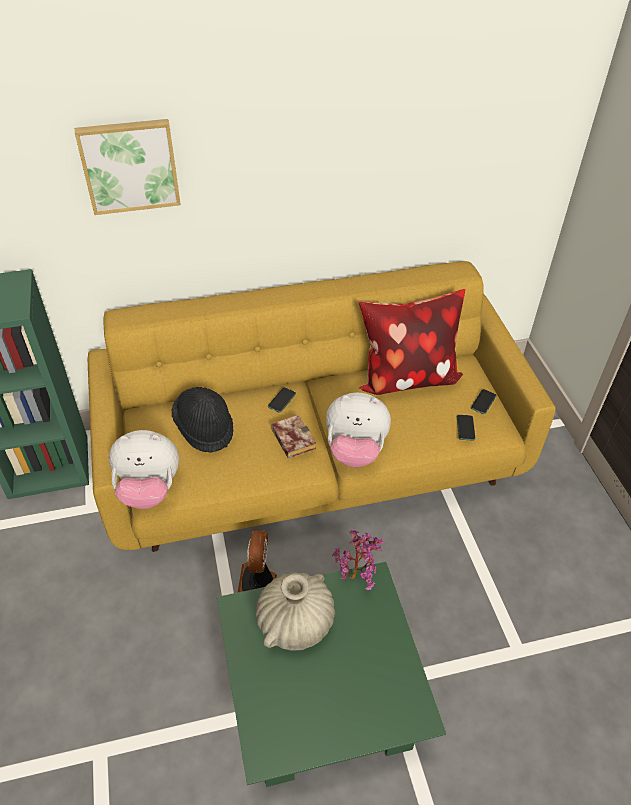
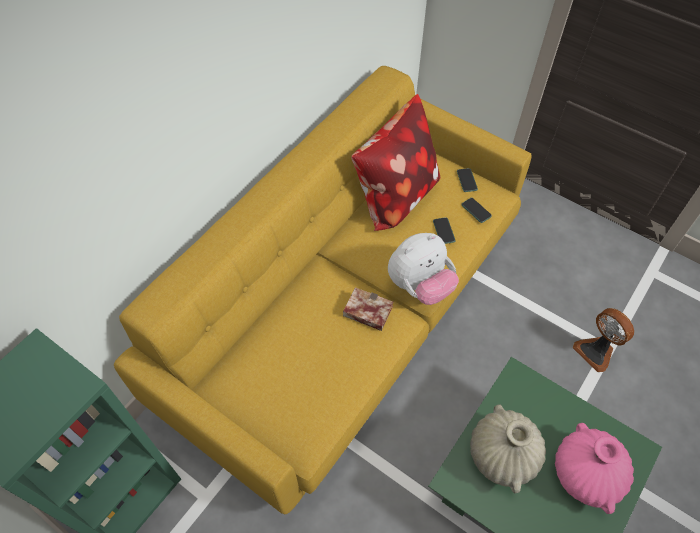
camera: 40 degrees left, 10 degrees up
(129, 165) = (100, 150): picture -> none
(149, 490) = (298, 446): plush toy -> none
(205, 428) = (288, 355): black hat -> none
(258, 581) = (404, 443): fan -> fan (596, 351)
(282, 400) = (322, 283): phone -> phone (443, 231)
(349, 693) = (585, 474): none -> pink vase
(356, 576) = (505, 384): potted plant -> none

